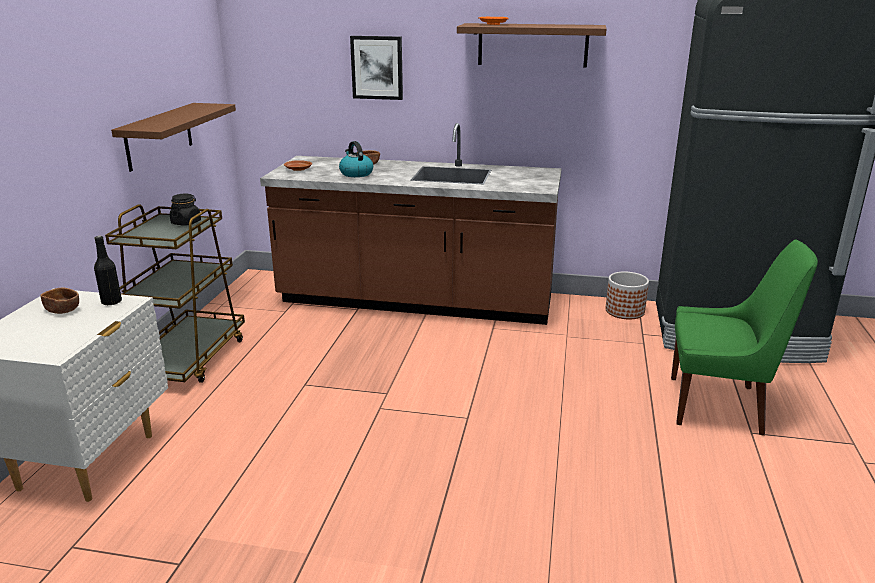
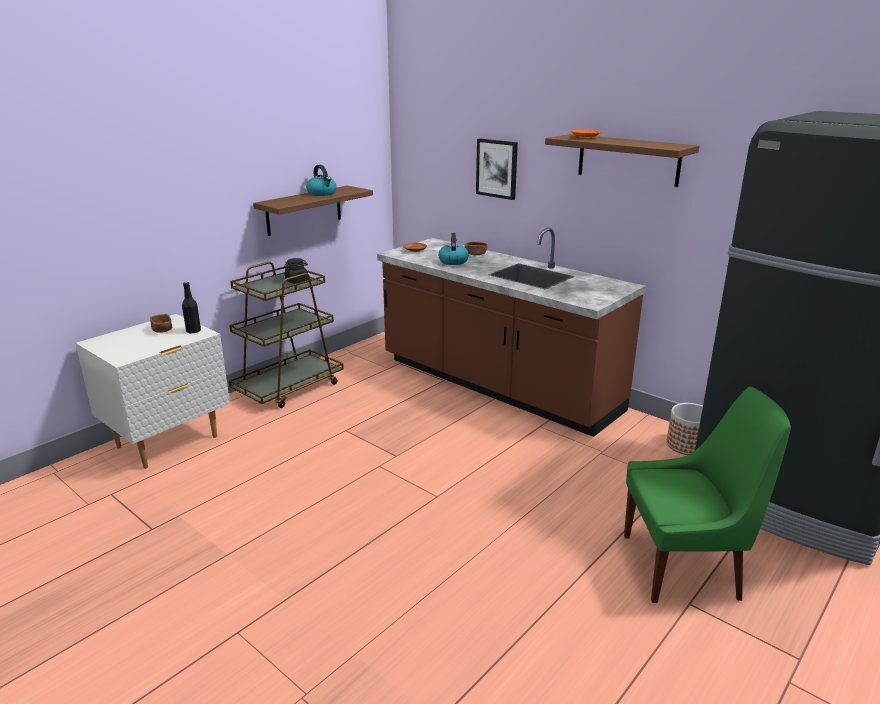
camera: 30 degrees right, 0 degrees up
(182, 112) = (322, 193): none -> kettle
(720, 406) = (685, 566): green chair -> green chair turned 45 degrees counterclockwise

